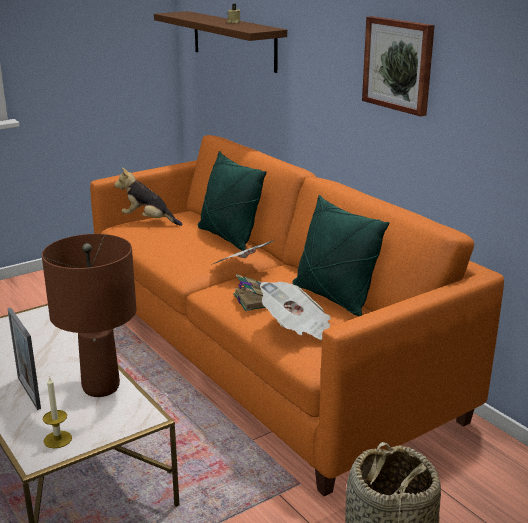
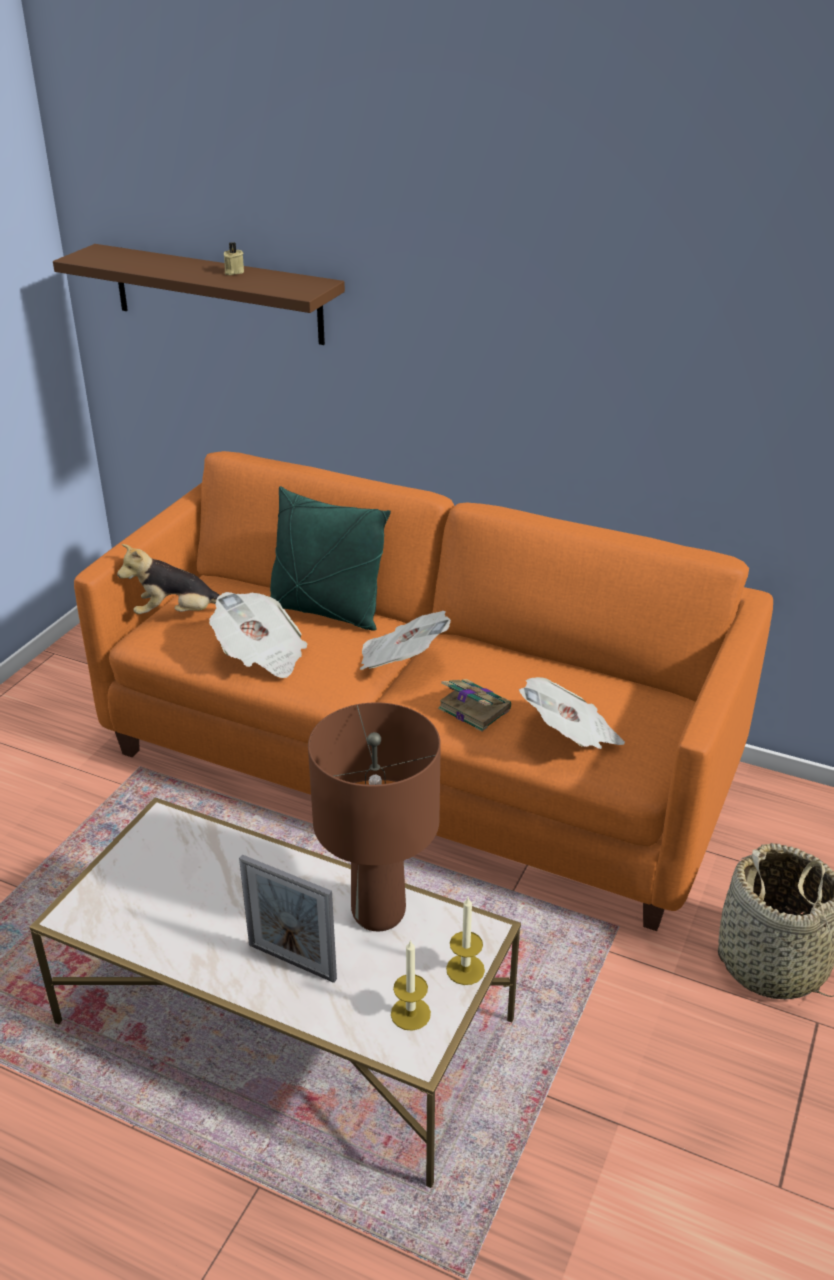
camera: 30 degrees left, 10 degrees up
(113, 431) = (465, 969): none -> candle
(167, 247) = (261, 655): none -> newspaper
(333, 297) = (560, 672): green pillow -> none
(399, 64) = (578, 335): picture -> none

